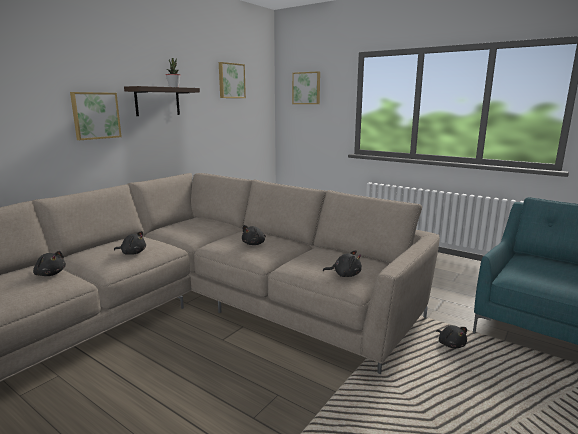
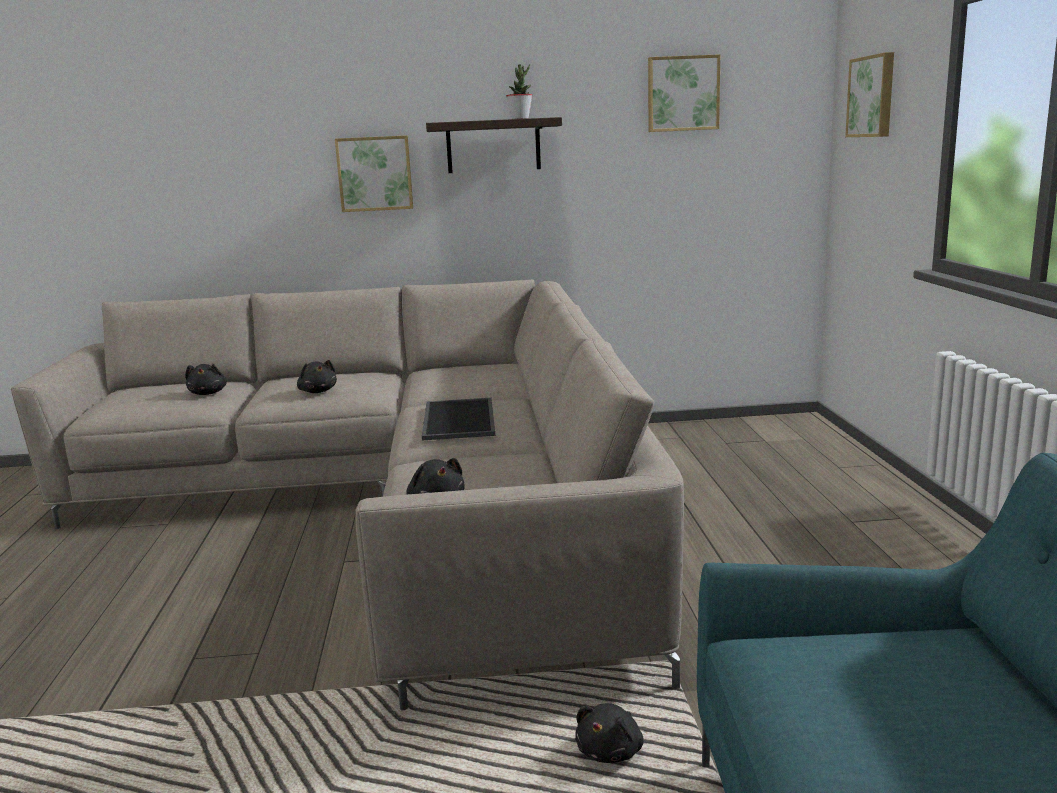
camera: 50 degrees right, 0 degrees up
(254, 244) = (461, 419): black plush toy -> tray

